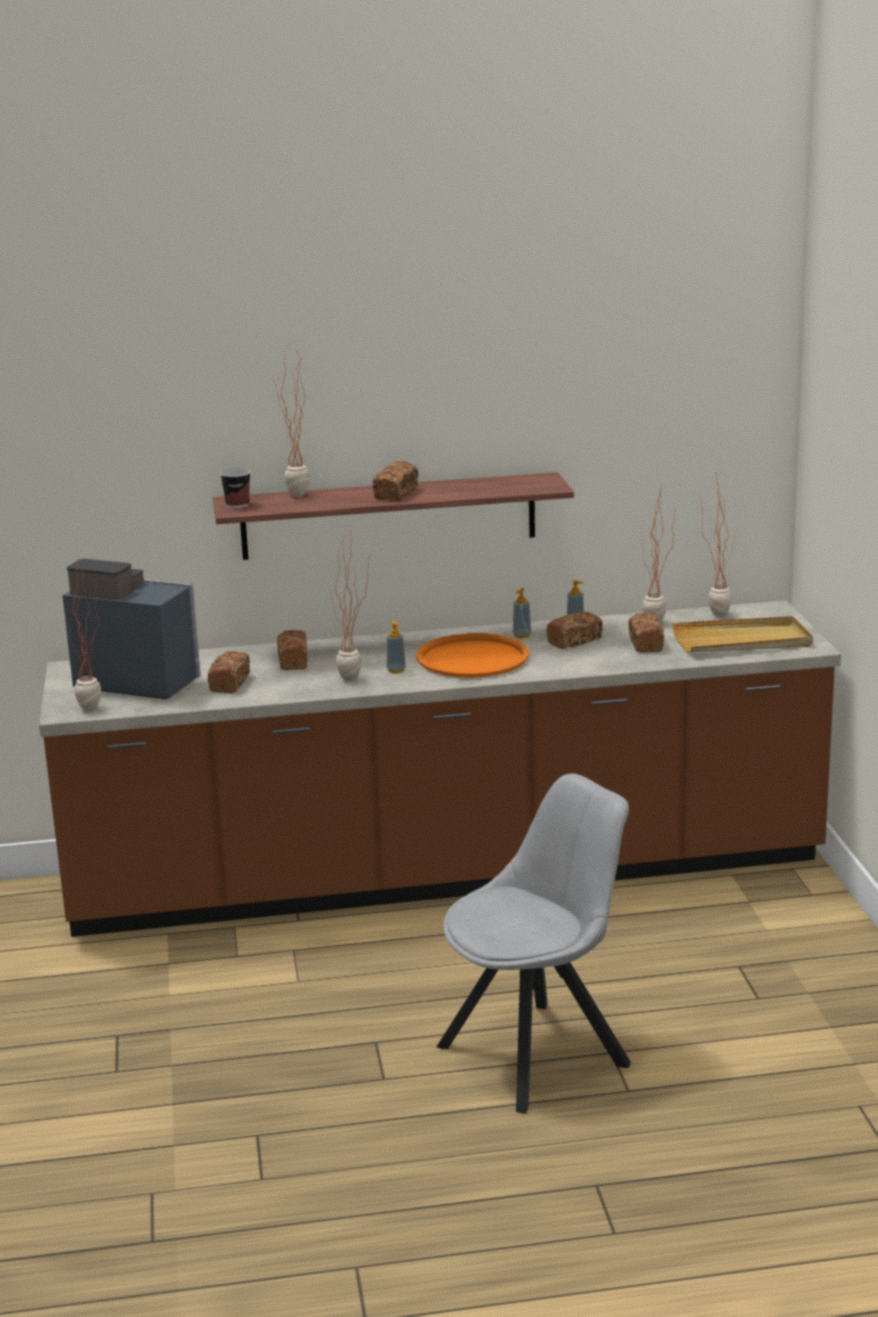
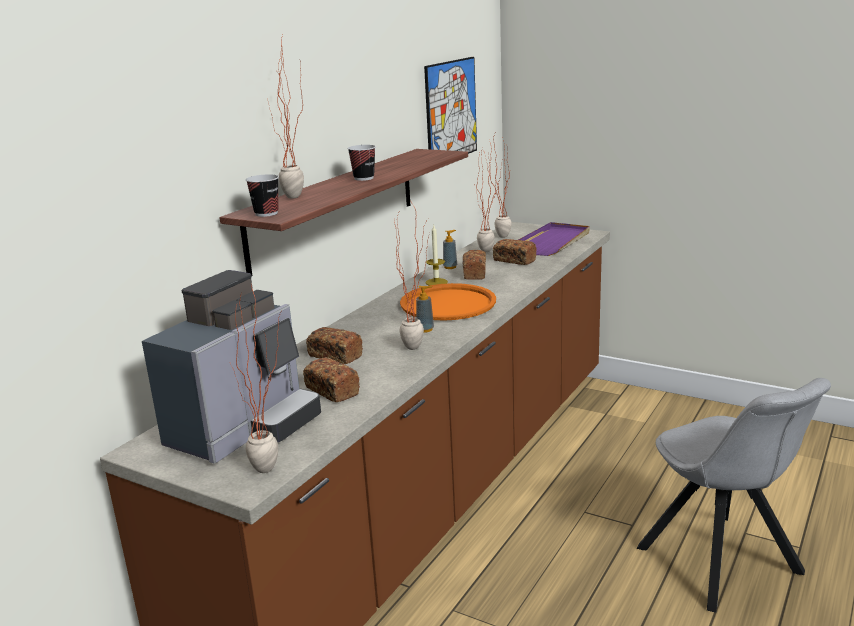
camera: 50 degrees left, 0 degrees up
(136, 682) = (245, 428): coffee machine -> coffee machine turned 150 degrees clockwise
(396, 493) = (364, 178): bread -> cup
(521, 635) = (436, 282): soap dispenser -> candle
(537, 1053) = (722, 562): grey chair -> grey chair turned 150 degrees clockwise
(647, 433) = (451, 111): none -> picture
(742, 641) = (553, 242): beige tray -> purple tray

